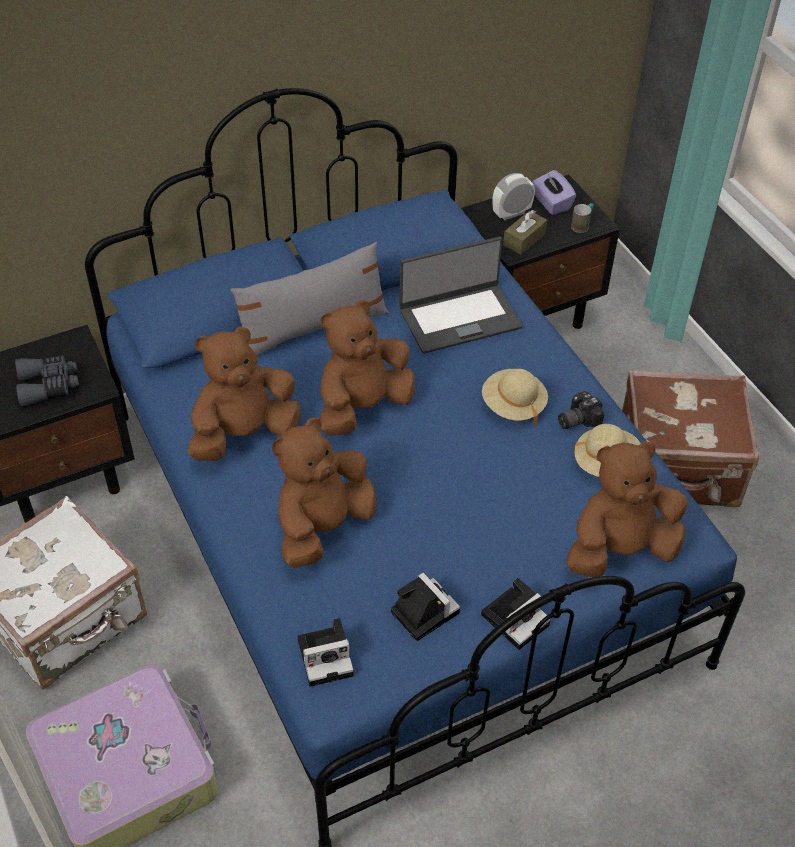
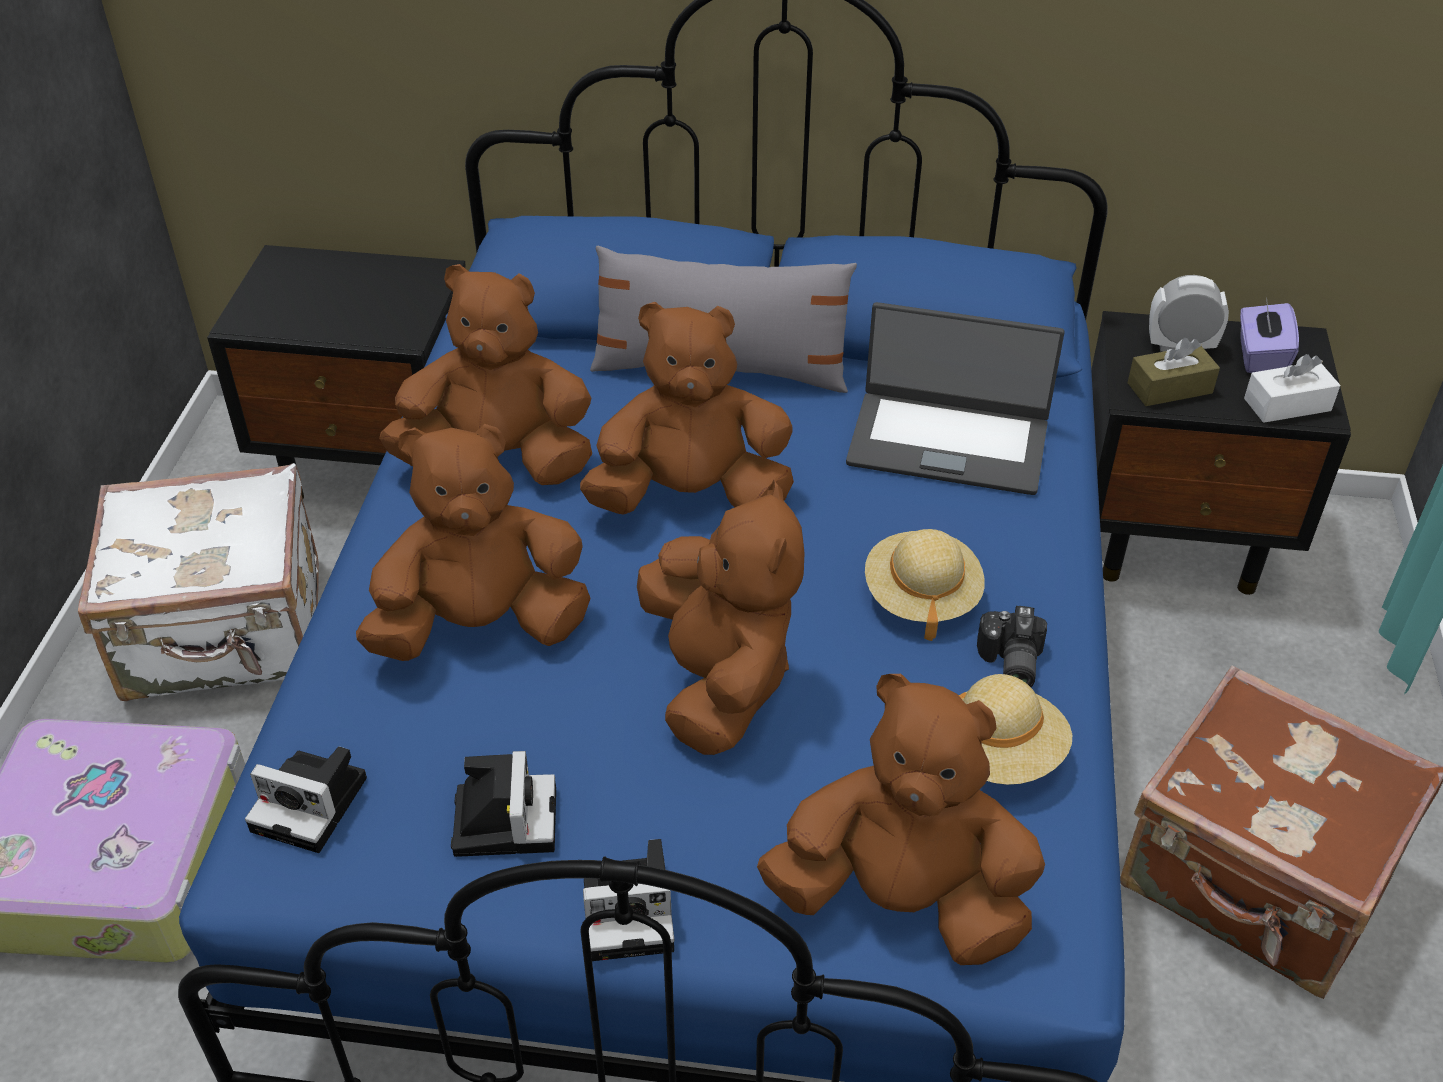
camera: 35 degrees right, 5 degrees down
(49, 385) = (352, 309): grey binoculars -> none
(460, 494) = (719, 681): none -> brown plush toy
(576, 419) = (1008, 663): camera -> camera turned 90 degrees counterclockwise
(582, 225) = (1287, 405): mug -> white tissue box

